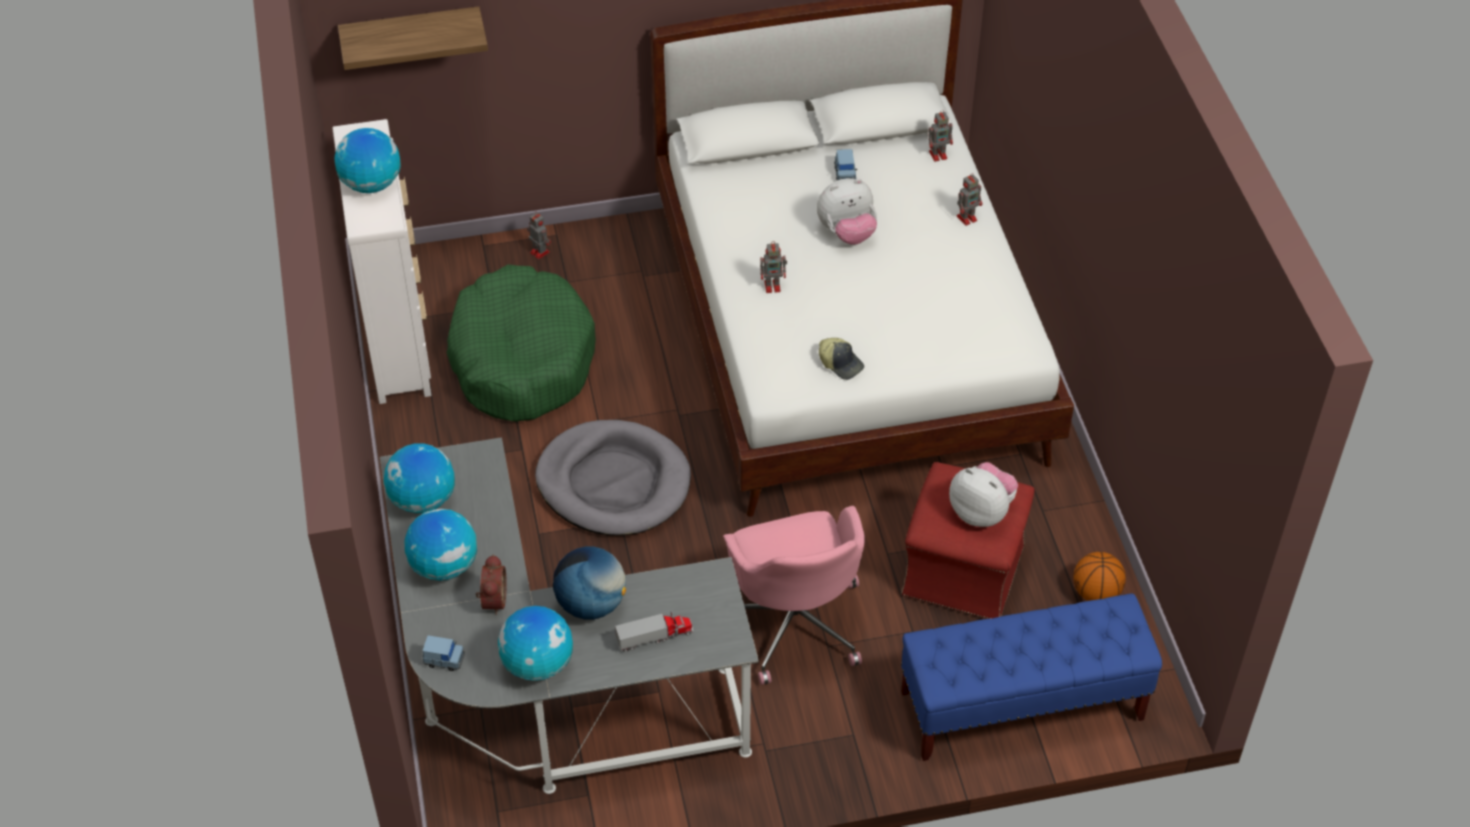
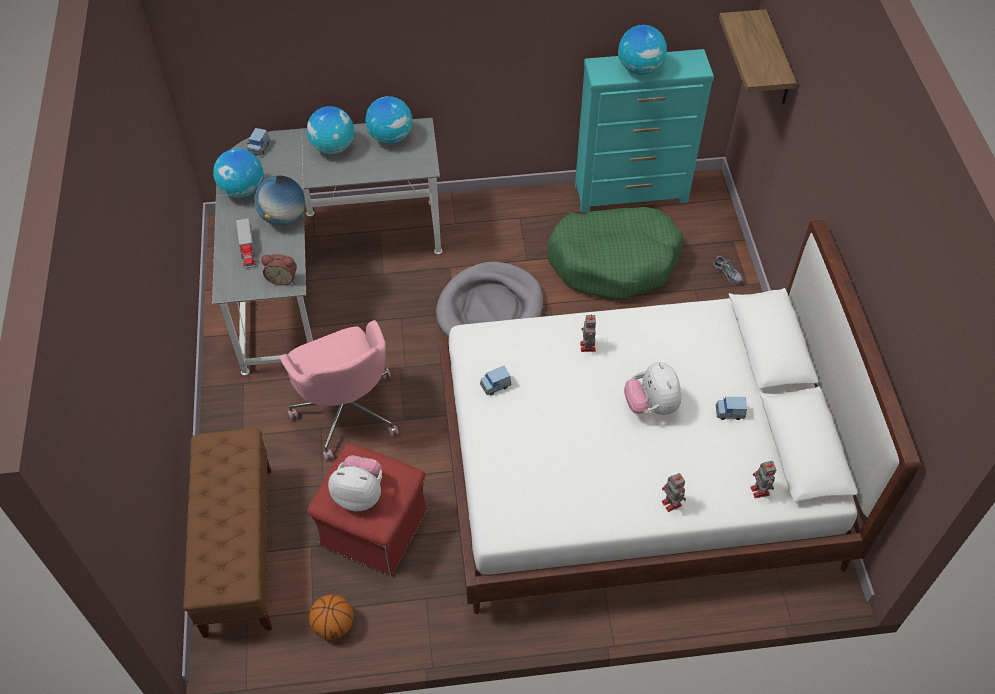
camera: 95 degrees right, 5 degrees up
(397, 343) = (632, 194): white dresser -> turquoise dresser
(492, 600) = (300, 169): alarm clock -> alarm clock (282, 278)
(539, 252) = (727, 273): toy robot -> shoe
(794, 622) = (346, 409): pink office chair -> pink office chair turned 105 degrees counterclockwise
(841, 363) = (495, 385): cap -> blue toy car
(981, 512) = (359, 494): plush toy -> plush toy turned 120 degrees counterclockwise
(1021, 706) = (239, 549): blue bench -> brown bench

